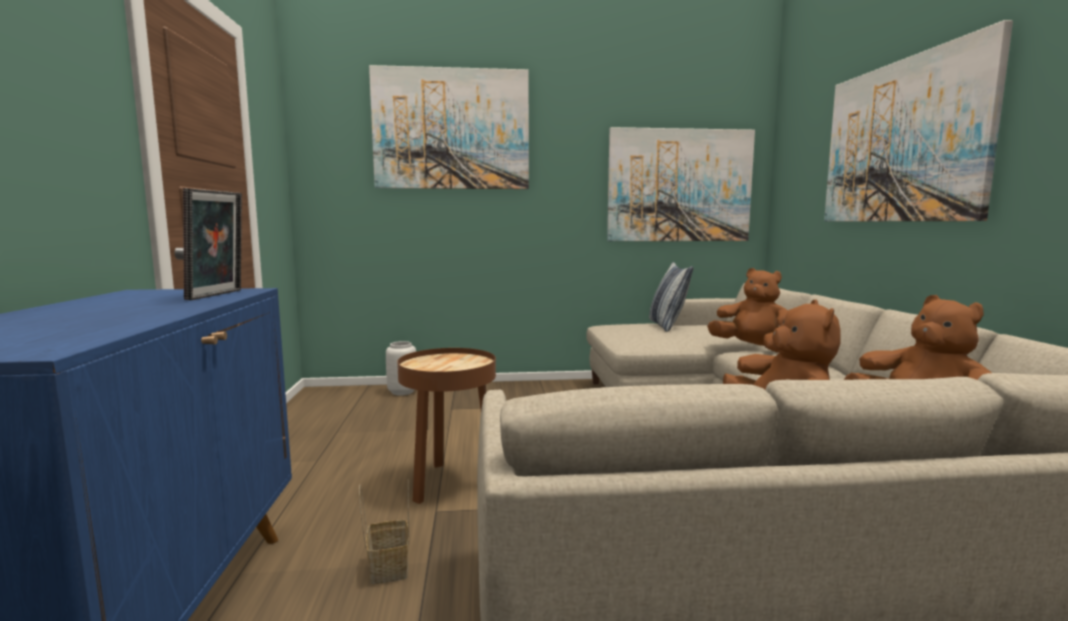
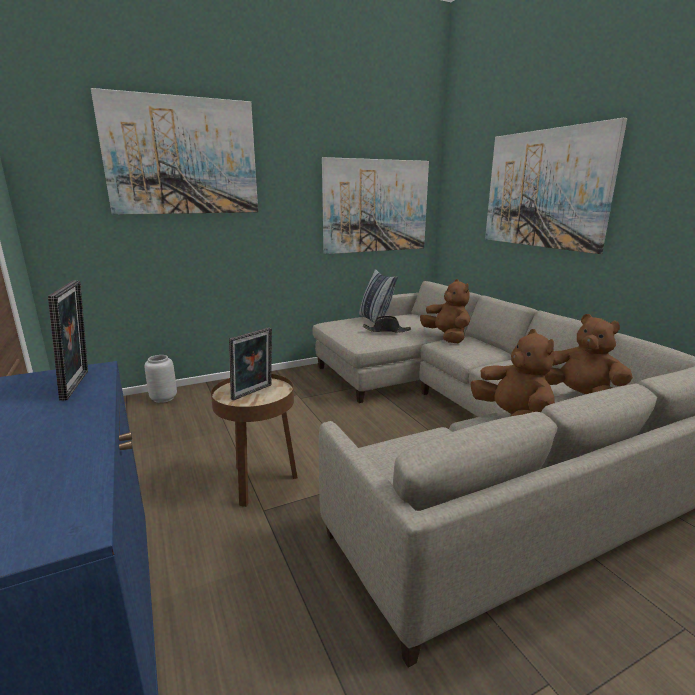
camera: 20 degrees left, 10 degrees up
(388, 566) = (255, 568): basket -> none
(447, 364) = (253, 393): none -> picture frame
(672, 335) = (387, 330): none -> black hat
(753, 348) = (446, 337): brown plush toy -> brown plush toy turned 45 degrees clockwise

